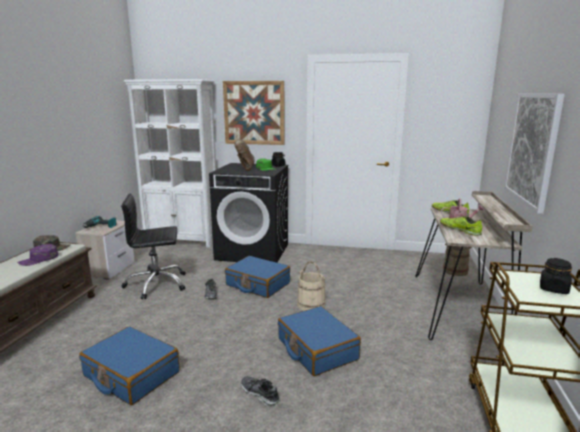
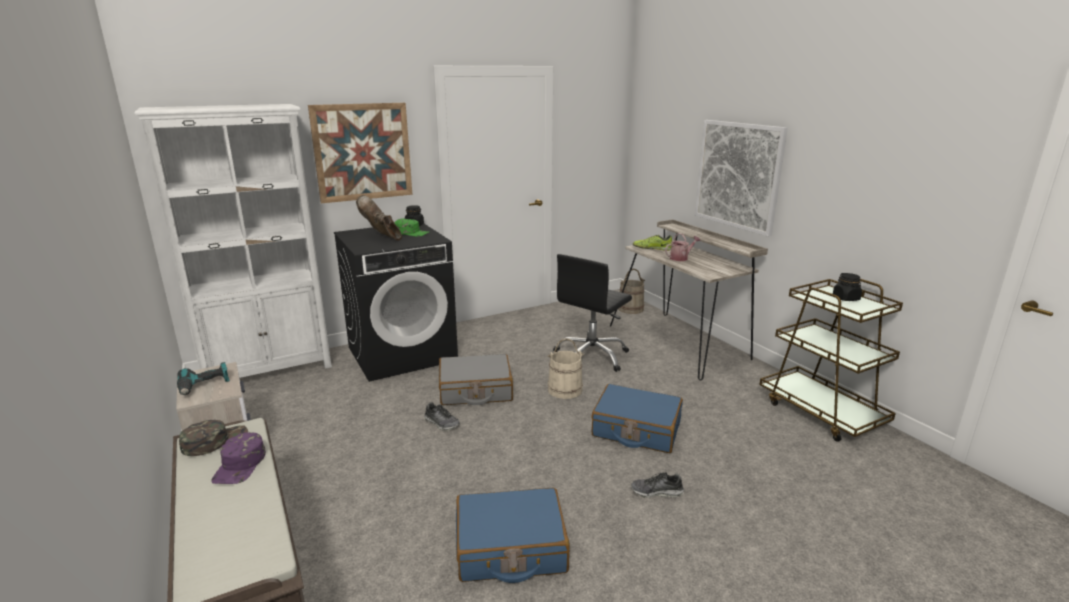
camera: 40 degrees left, 5 degrees up
(156, 284) = (345, 441): black office chair -> black office chair (591, 356)
(257, 284) = (475, 390): blue suitcase -> grey suitcase
(460, 230) = (694, 265): shoe -> none

